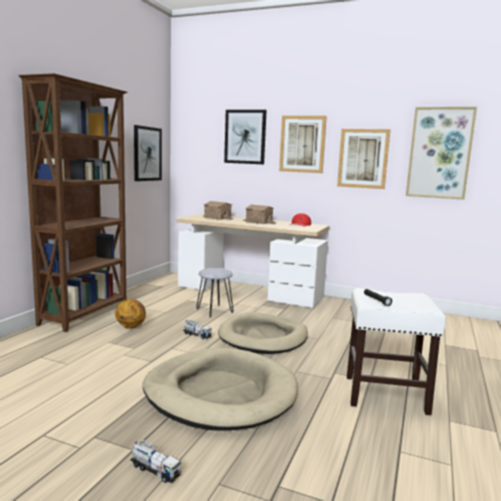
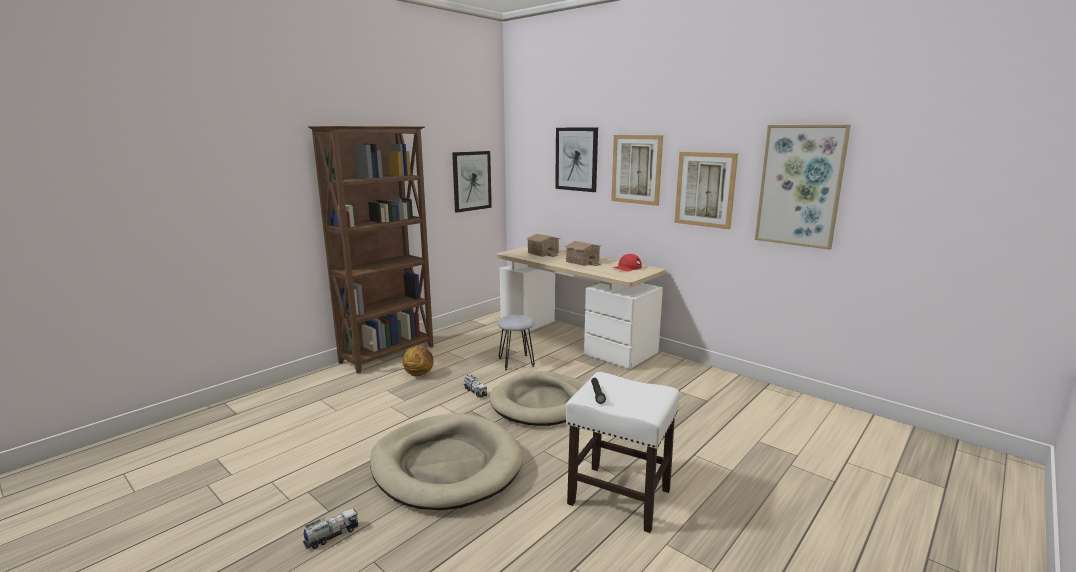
camera: 20 degrees right, 5 degrees up
(155, 470) = (331, 536): toy truck -> toy truck turned 90 degrees counterclockwise

